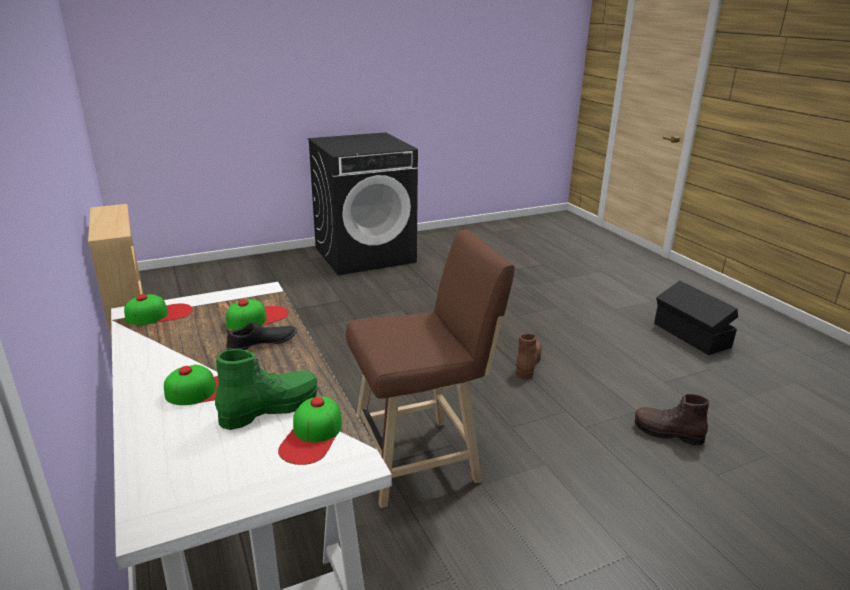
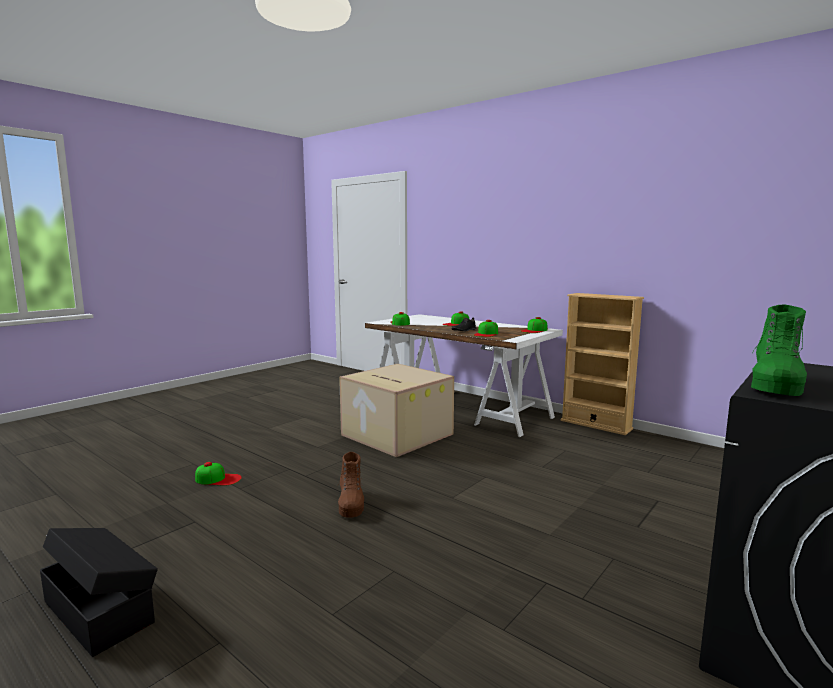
camera: 155 degrees right, 15 degrees down
(270, 408) = (424, 324): green boot -> green boot (775, 386)
(422, 460) = (395, 434): brown stool -> cardboard box
(667, 433) = (218, 479): brown boot -> cap

